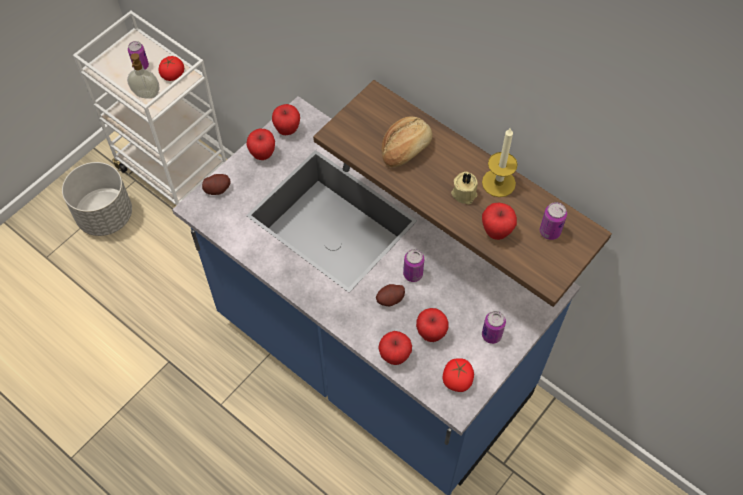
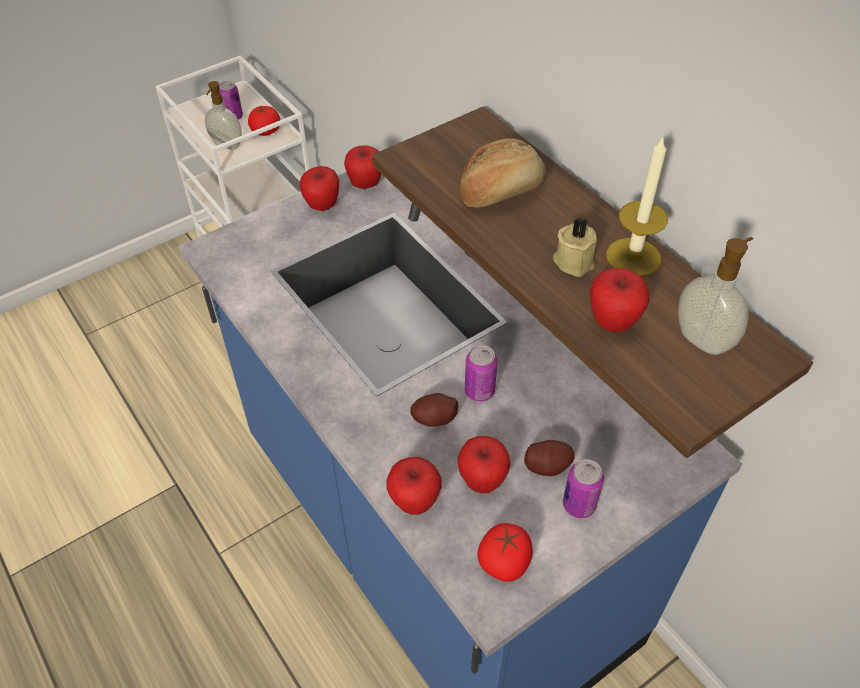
camera: 15 degrees right, 10 degrees down
(105, 215) = (169, 304): grey planter -> none
(217, 189) = (247, 233): potato -> potato (547, 465)
(549, 231) = (703, 339): can -> soap dispenser

